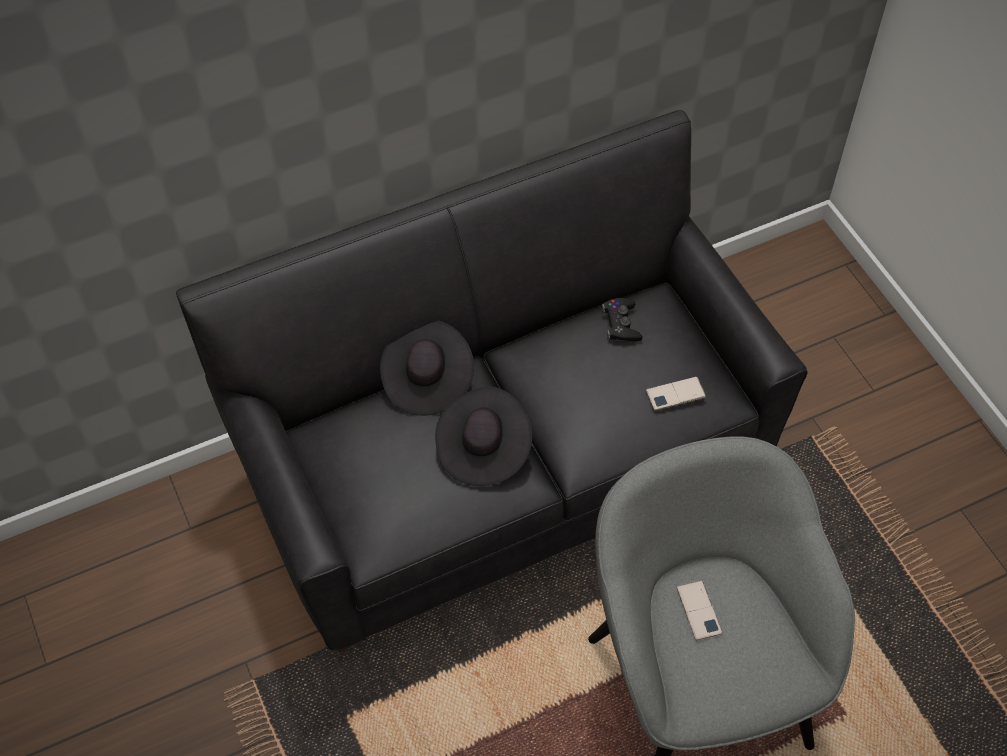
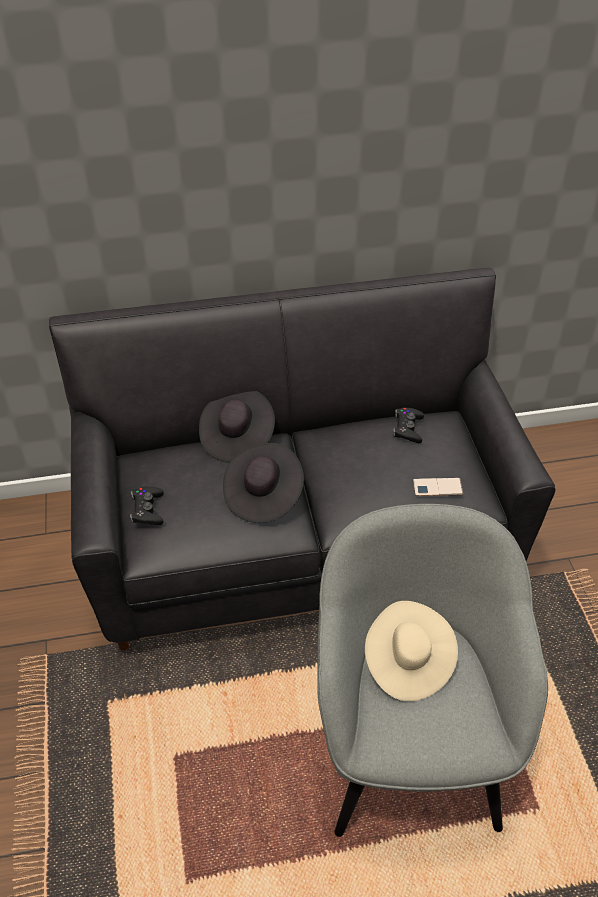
camera: 15 degrees right, 10 degrees down
(355, 498) = (147, 510): none -> black game controller
(698, 610) = (407, 663): phone -> beige hat

